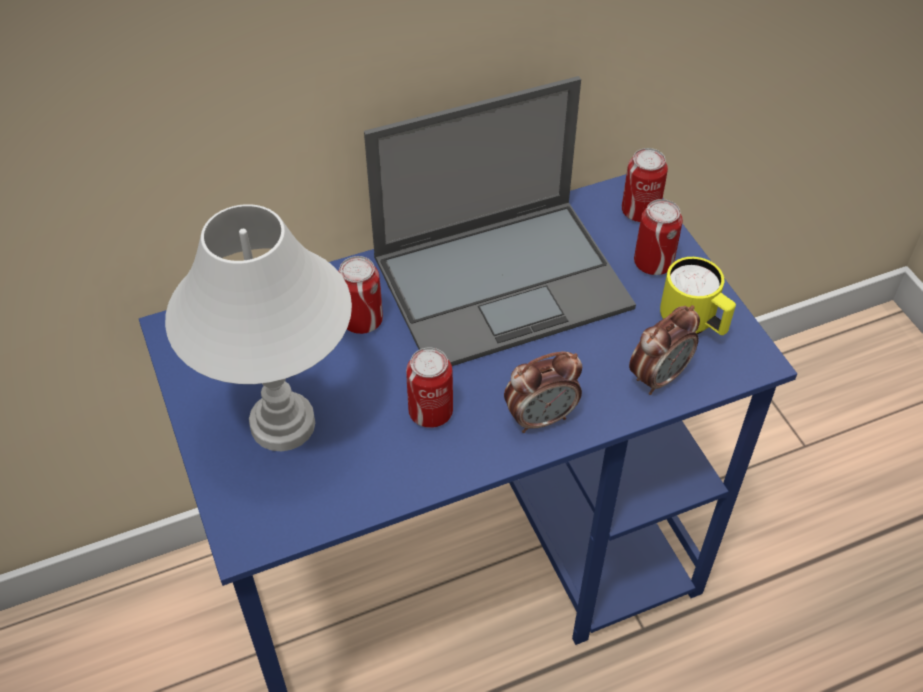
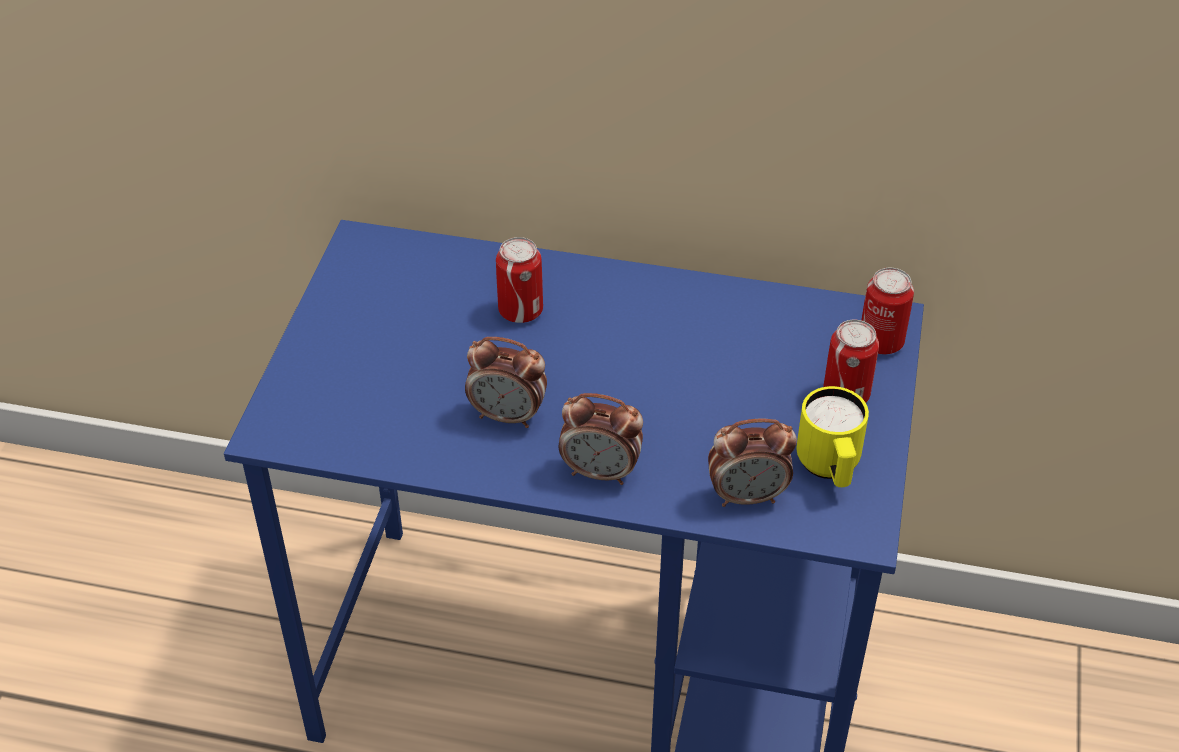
camera: 35 degrees right, 5 degrees down
(283, 423) = (378, 360): white table lamp -> none
(430, 412) = (508, 415): can -> alarm clock
(504, 281) = (681, 340): laptop -> none

